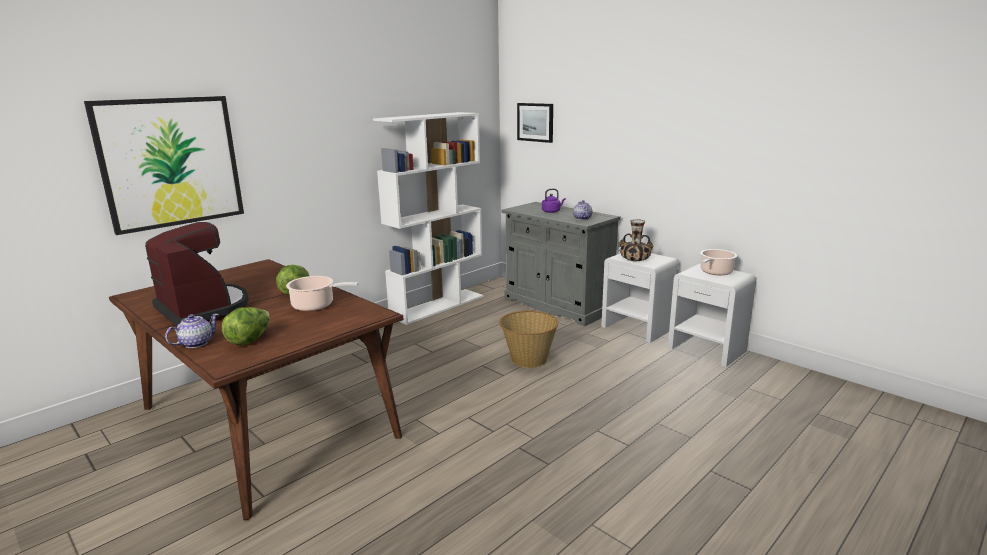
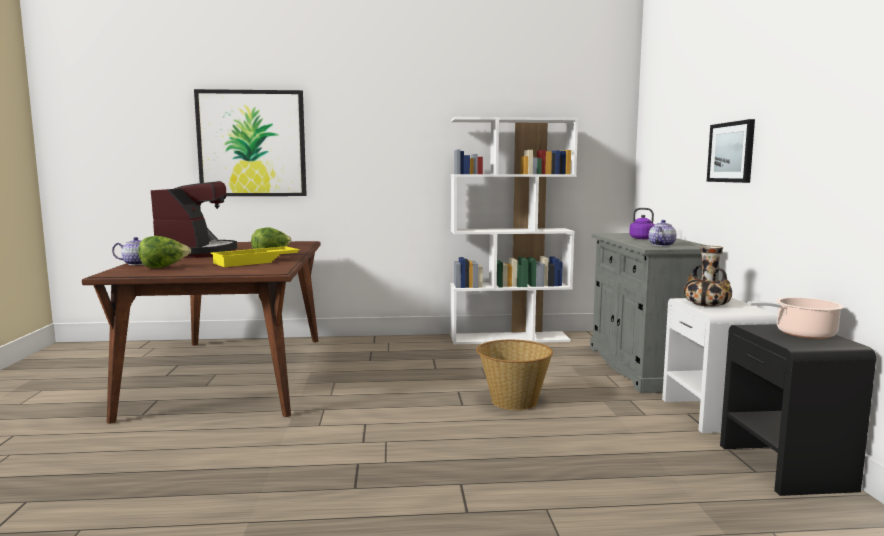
camera: 40 degrees right, 10 degrees down
(316, 305) = (256, 262): cooking pot -> yellow tray
(535, 122) = (660, 131): picture -> picture (731, 152)
(707, 349) = (785, 467): white nightstand -> black nightstand

